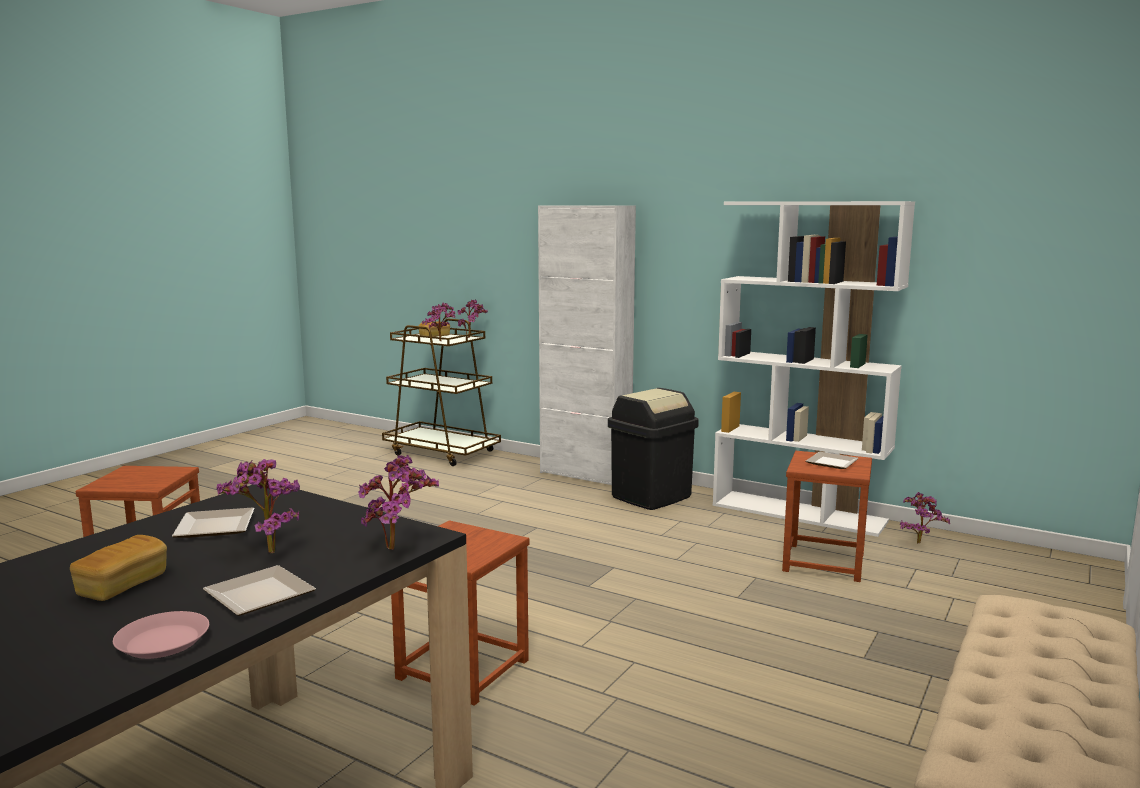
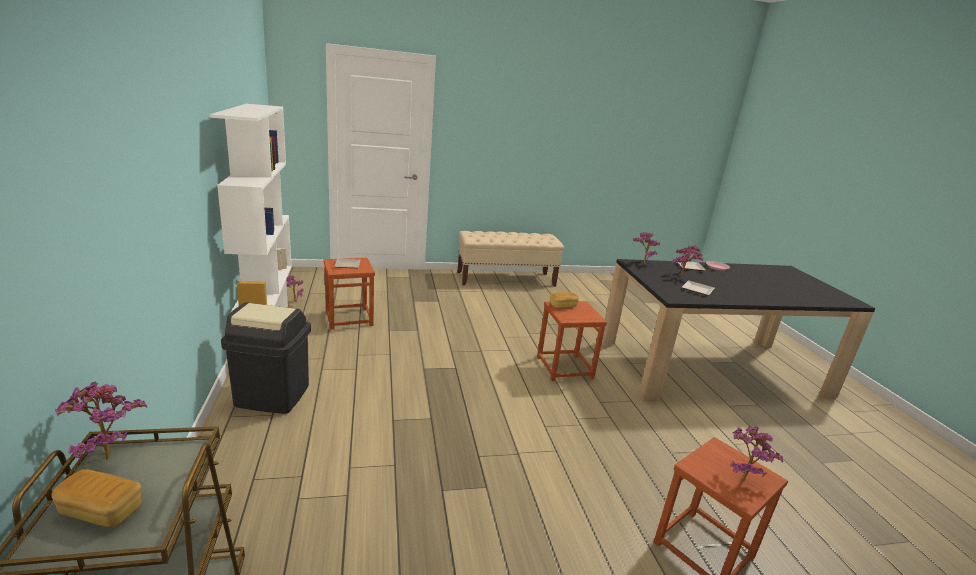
camera: 135 degrees left, 10 degrees up
(122, 586) = (729, 283): bread -> bread (563, 305)
(441, 341) = (177, 464): potted plant -> potted plant (742, 477)
(585, 474) = (221, 456): white cabinet -> none

